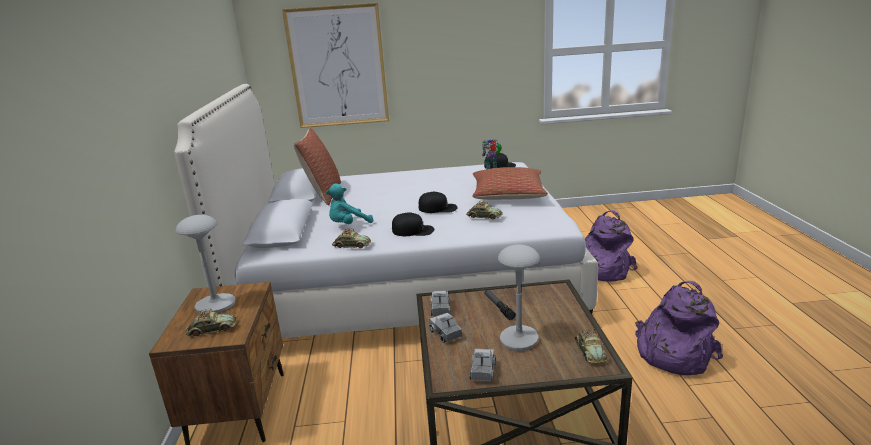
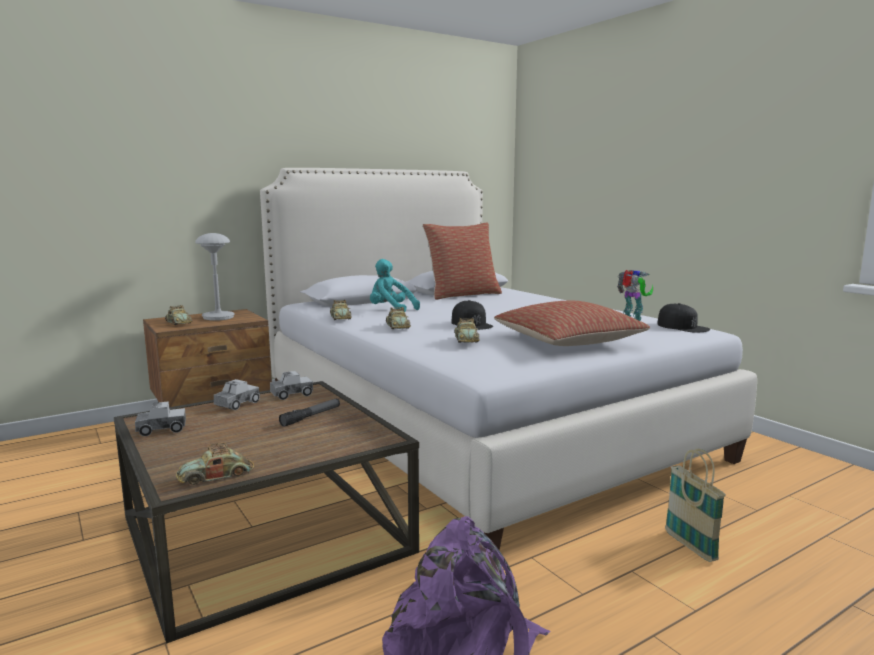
camera: 60 degrees right, 10 degrees down
(338, 67) = (586, 168): picture -> none
(413, 230) = (397, 327): black cap -> toy car
(519, 340) = (235, 436): grey table lamp -> none
(601, 269) = (690, 546): purple backpack -> basket

